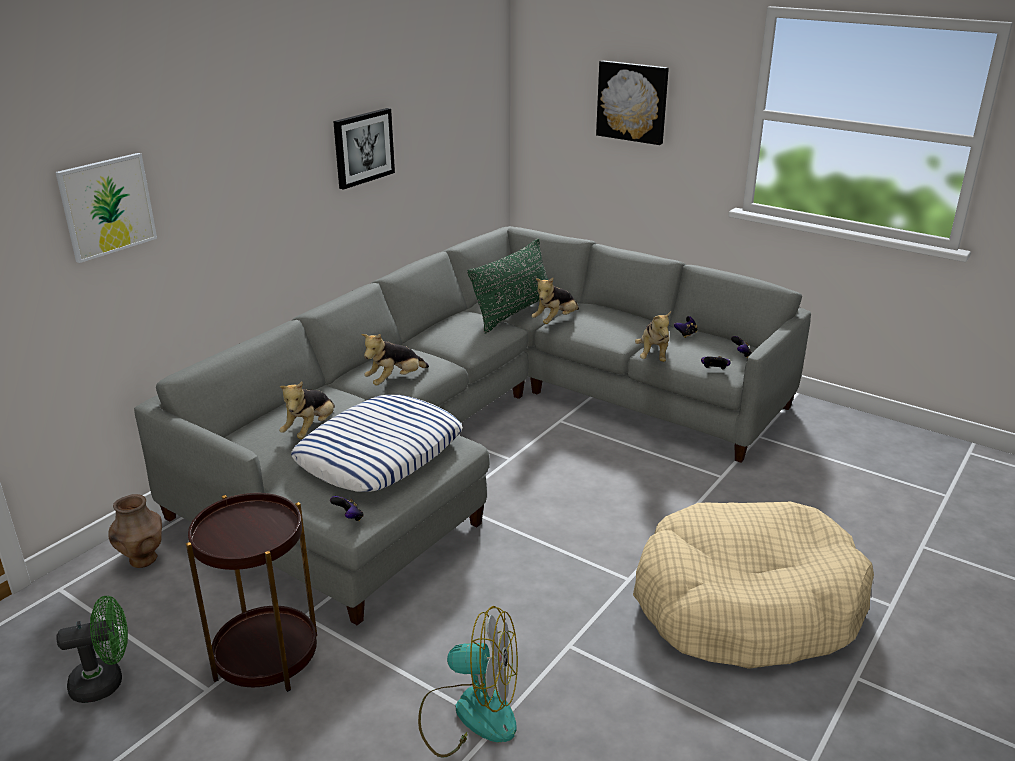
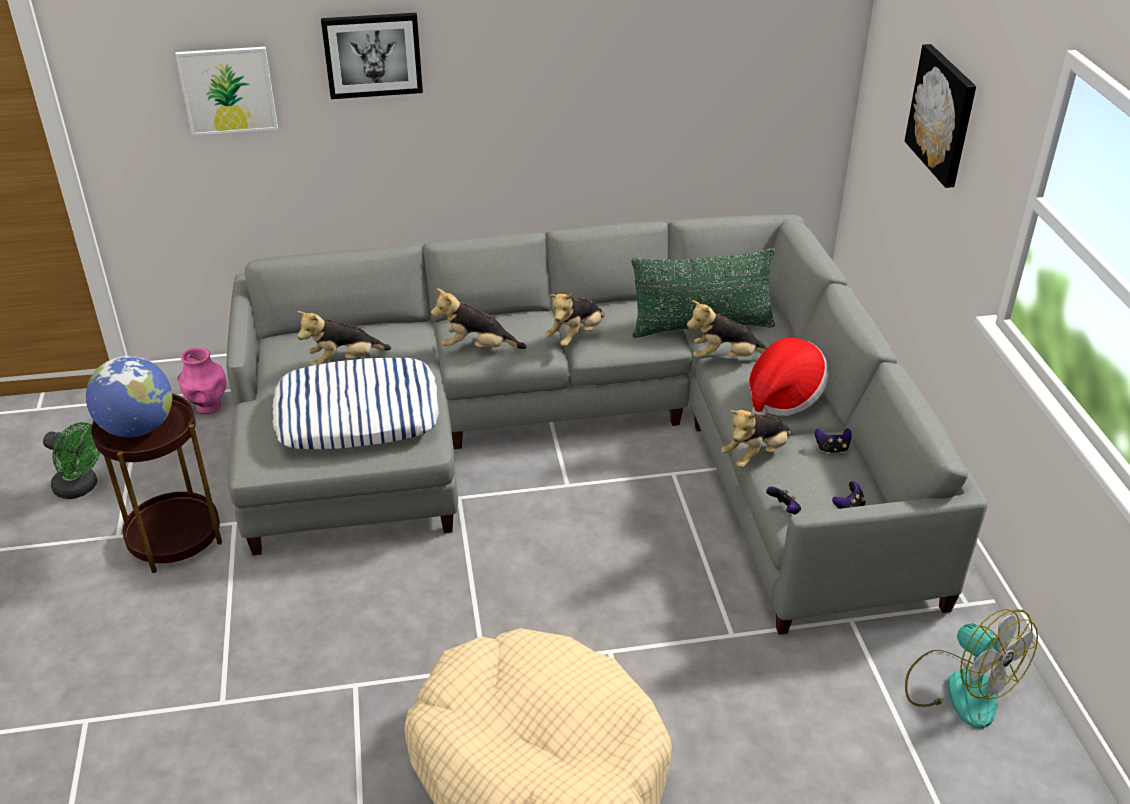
camera: 45 degrees right, 10 degrees up
(143, 560) = (208, 407): brown vase -> pink vase
(242, 534) = (138, 428): none -> globe
(349, 518) = (256, 459): game controller -> none
(363, 147) = (573, 80): picture -> picture (372, 55)
(450, 347) = (576, 336): none -> plush toy
(470, 713) = (221, 679): fan -> fan (959, 687)
(620, 324) = (783, 397): none -> hat

